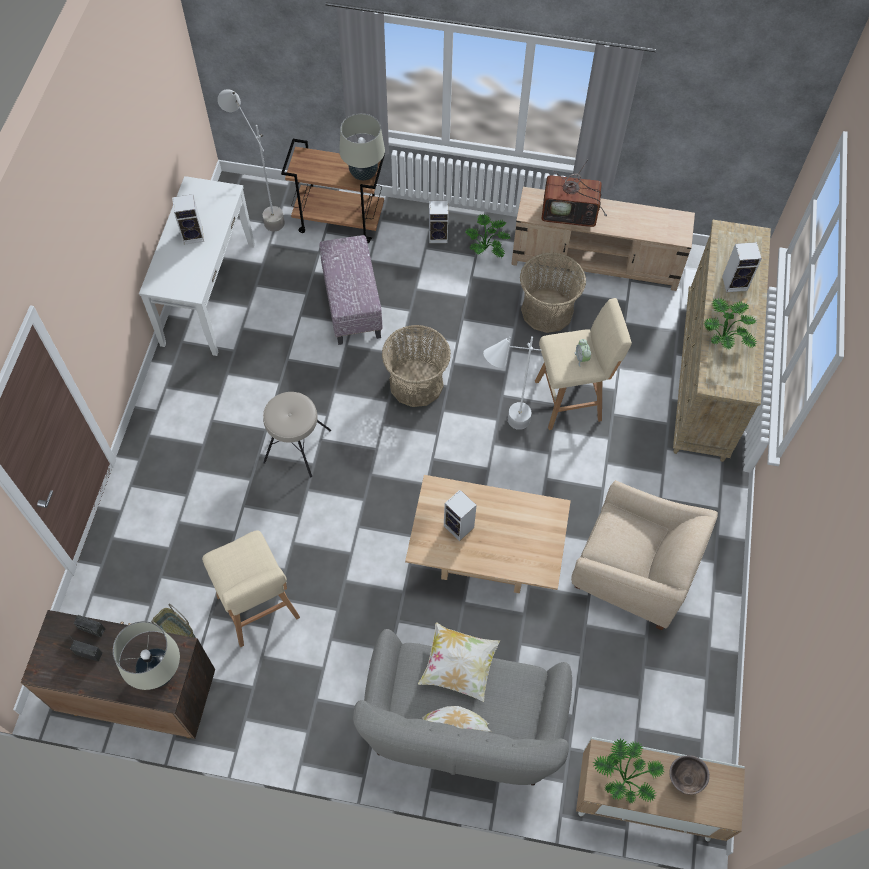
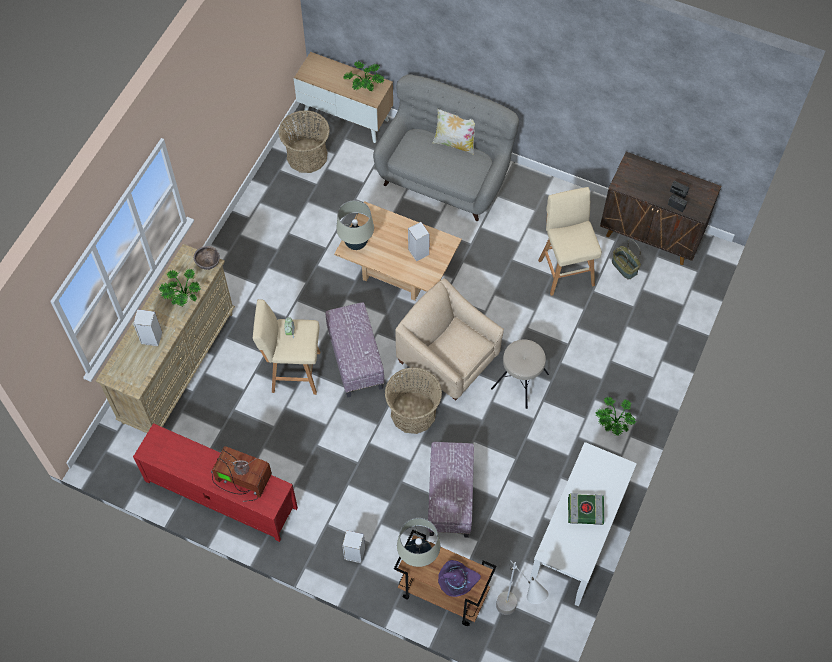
camera: 165 degrees left, 0 degrees up
(159, 672) = (634, 173): beige table lamp -> beige table lamp (356, 243)
(194, 235) = (584, 511): speaker -> book
(319, 161) = (457, 581): none -> purple hat
(458, 666) = (442, 175): pillow -> none
(487, 248) = (313, 530): potted plant -> potted plant (613, 423)
(503, 429) = (355, 360): white floor lamp -> ottoman
(547, 311) = (282, 454): basket -> basket (307, 156)
(596, 261) = (220, 494): beige tv stand -> red tv stand
(632, 571) = (299, 241): beige armchair -> beige armchair (448, 358)
(685, 778) = (330, 79): brown bowl -> brown bowl (208, 264)

